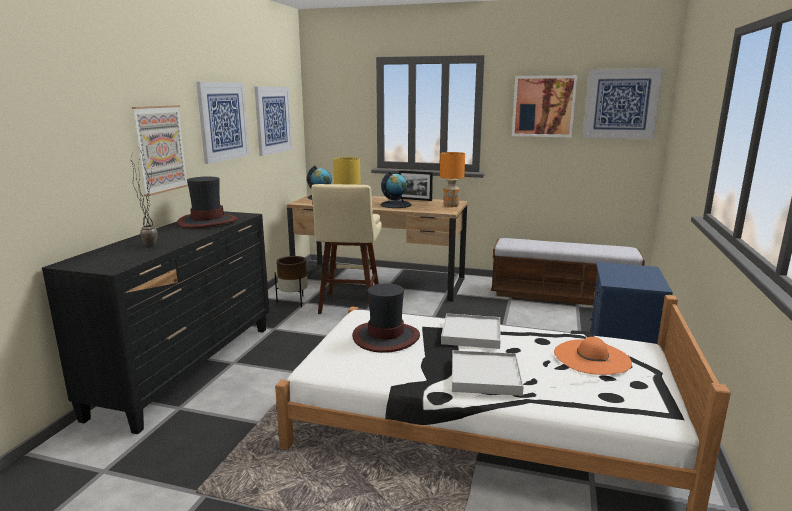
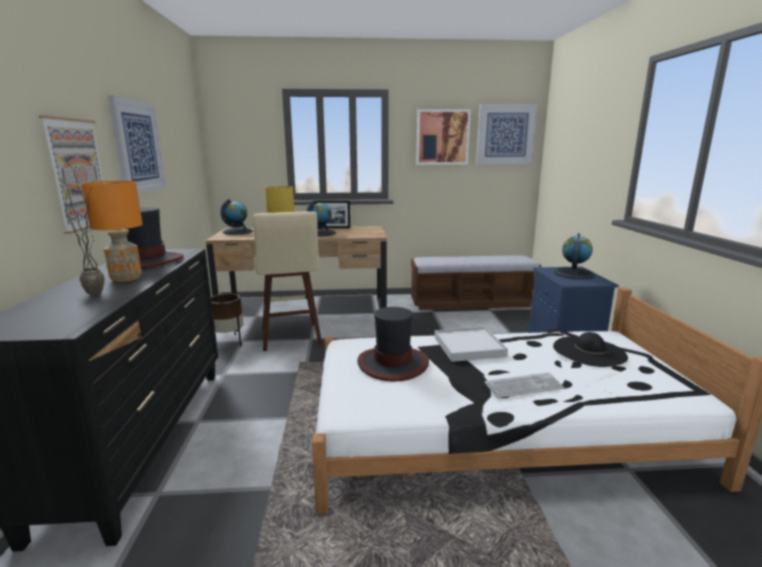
camera: 20 degrees left, 0 degrees up
(273, 120) = (181, 150): picture -> none
(451, 205) = (372, 230): orange table lamp -> orange table lamp (125, 279)
(485, 376) = (523, 386): white tray -> keyboard
(591, 357) = (589, 351): orange hat -> black hat
(634, 274) = (573, 274): none -> globe

